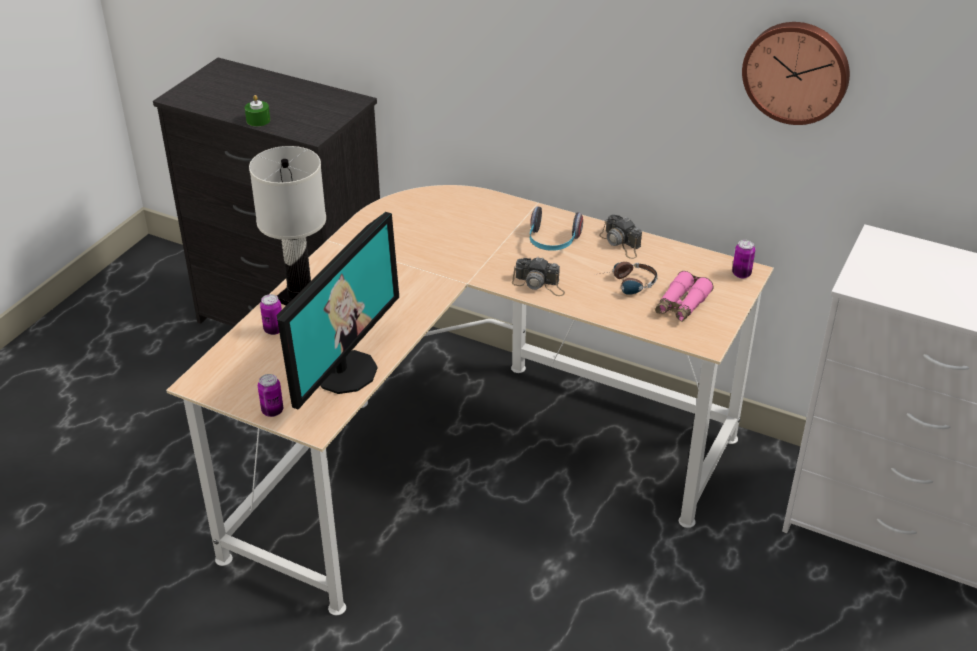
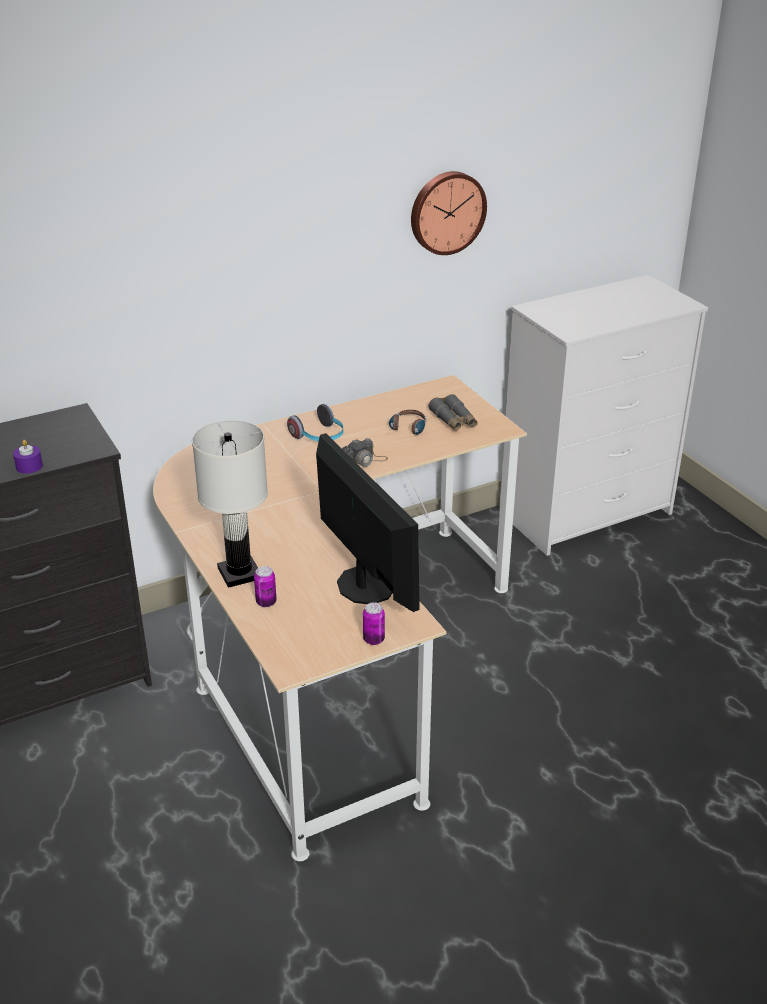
camera: 55 degrees left, 5 degrees down
(258, 120) = (29, 466): green candle -> purple candle
(621, 243) = (357, 413): camera -> none
(682, 305) = (453, 420): pink binoculars -> grey binoculars
(741, 274) = (447, 387): can -> none

